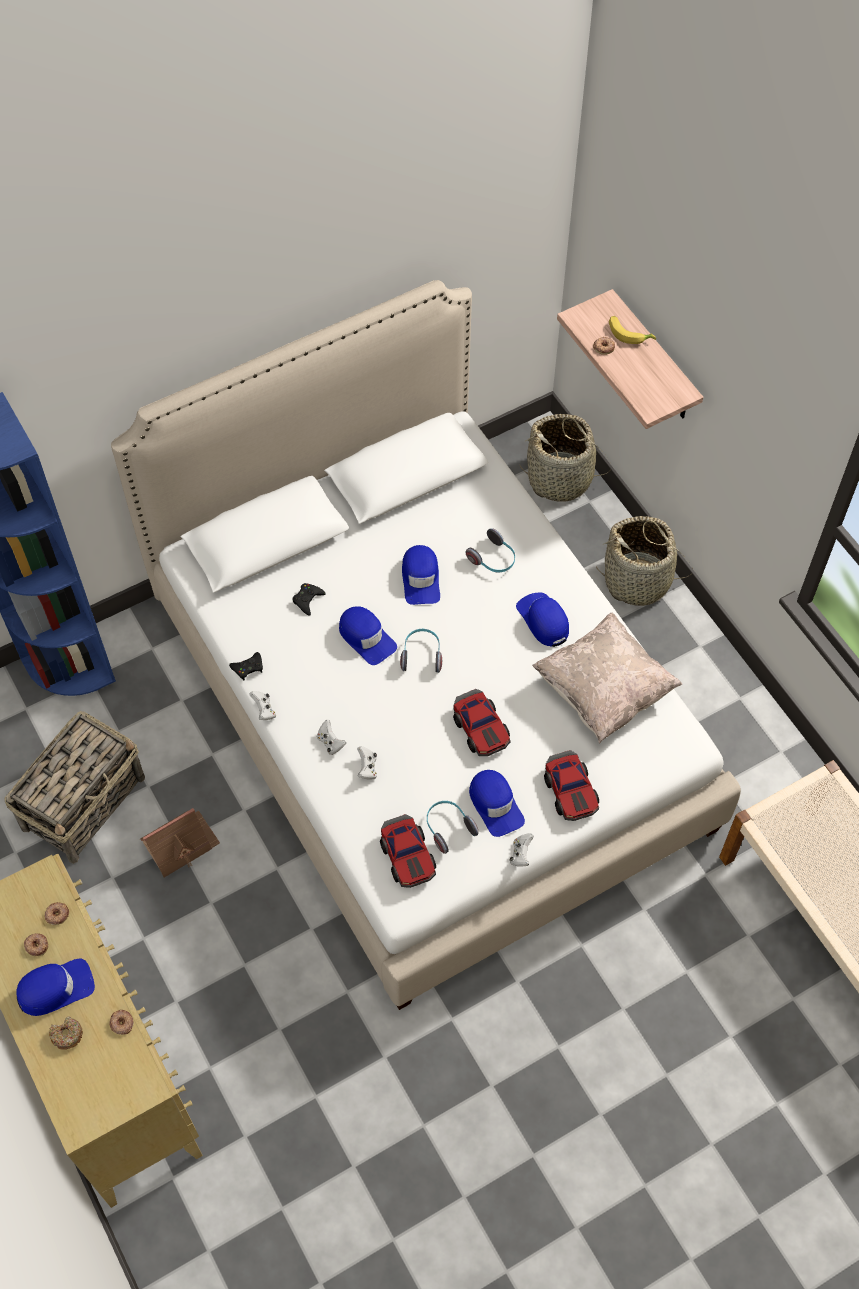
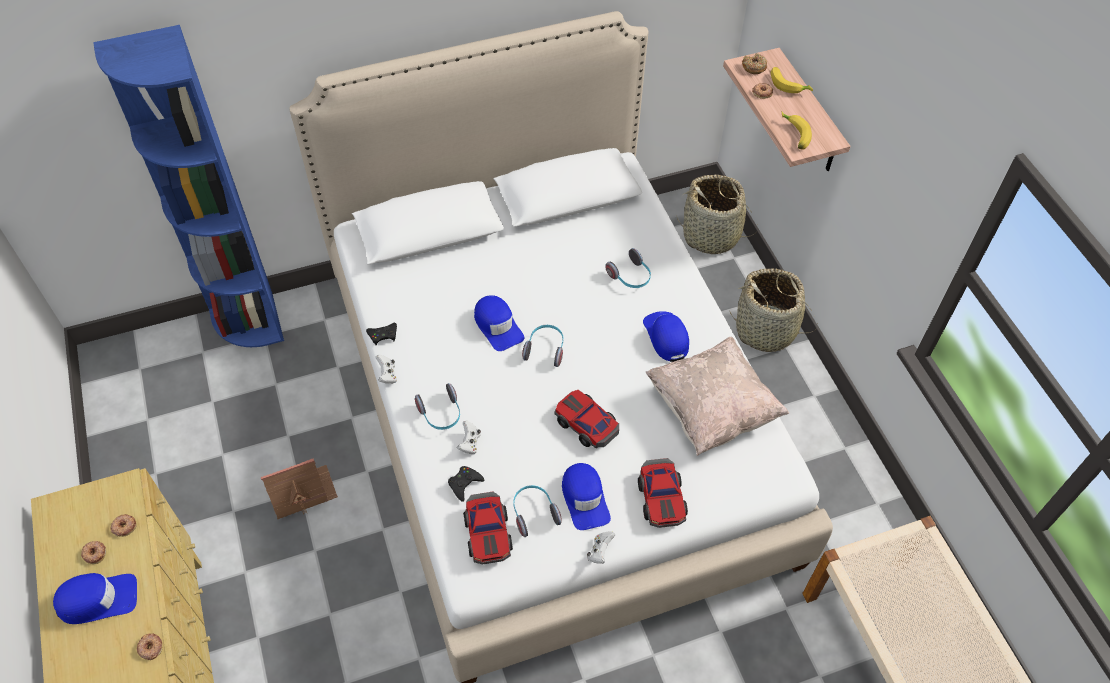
camera: 10 degrees right, 5 degrees down
(67, 1035) = (93, 649): donut -> donut (754, 67)
(85, 802) = (229, 440): basket -> none
(307, 600) = (452, 285): black game controller -> black game controller (464, 484)
(330, 742) = (441, 414): white game controller -> headphones
(421, 578) = (560, 283): blue cap -> none
(481, 728) = (586, 424): toy car -> toy car turned 150 degrees clockwise
(644, 393) = (794, 135): none -> banana

